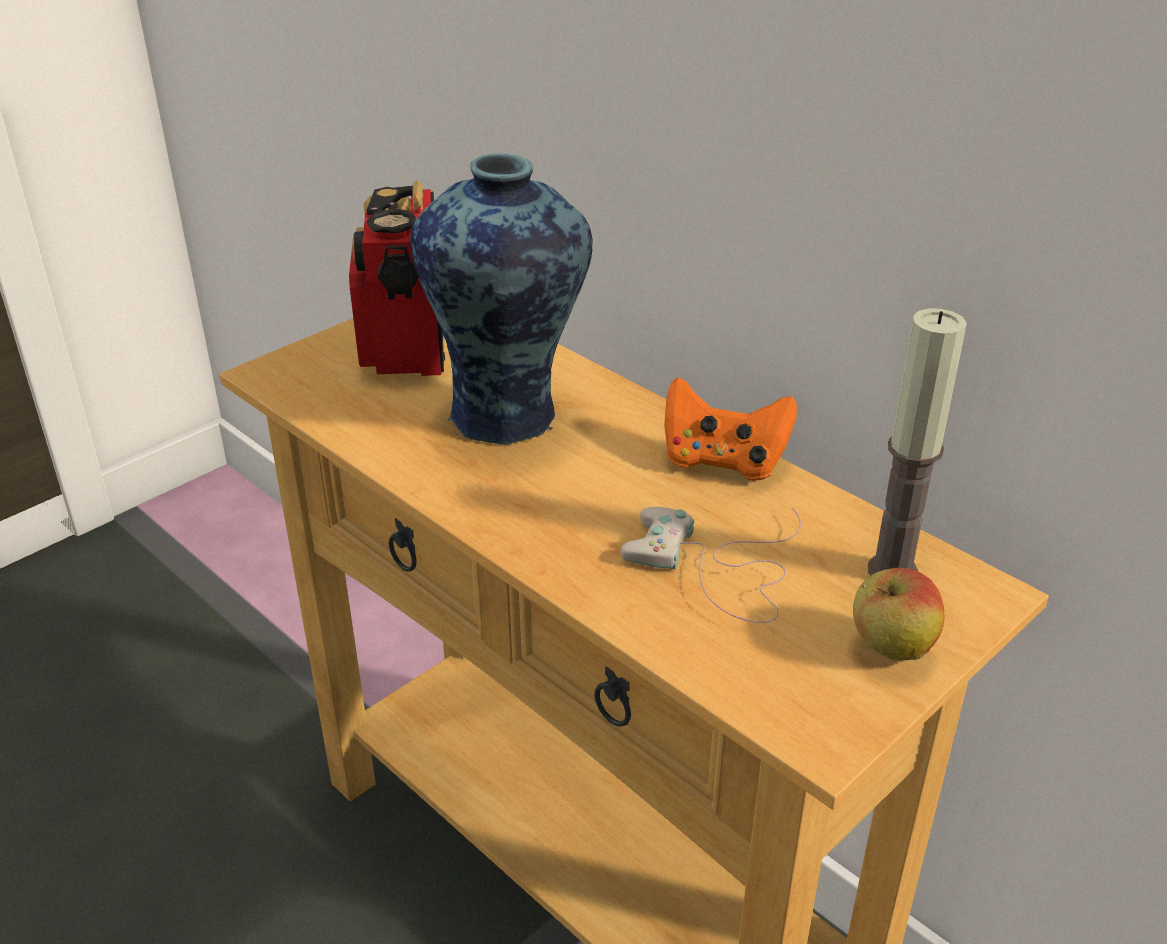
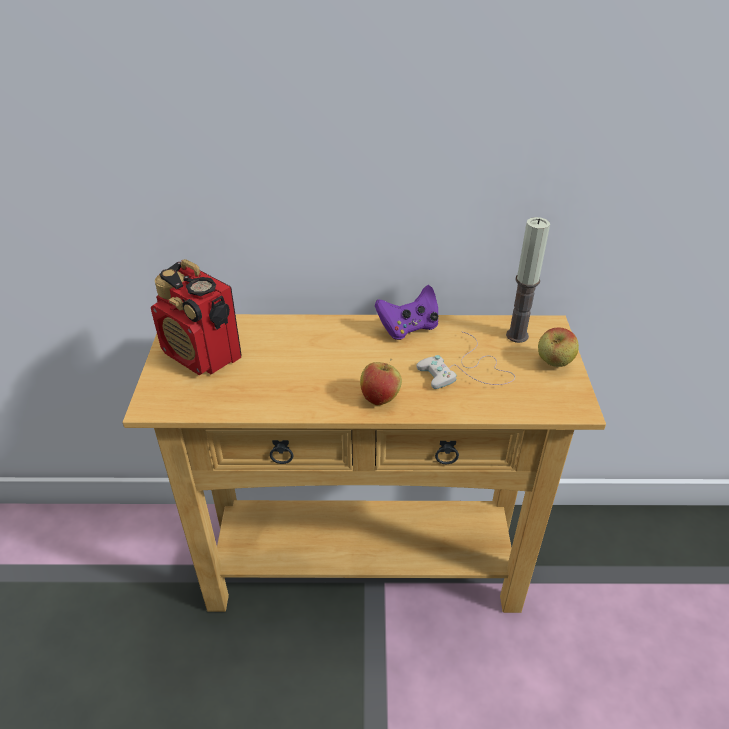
camera: 45 degrees left, 5 degrees up
(509, 417) = (301, 359): vase -> none
(529, 524) = (380, 398): none -> apple
(723, 461) = (408, 328): orange game controller -> purple game controller

